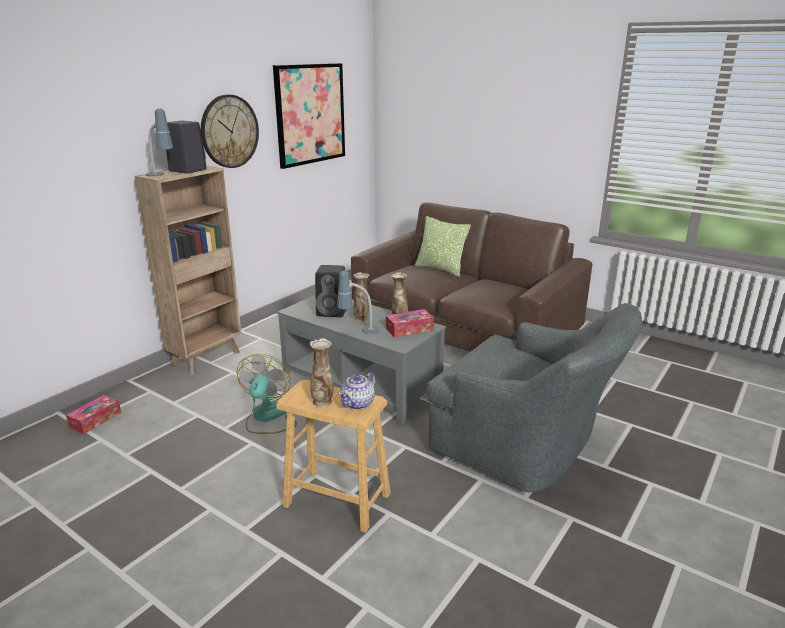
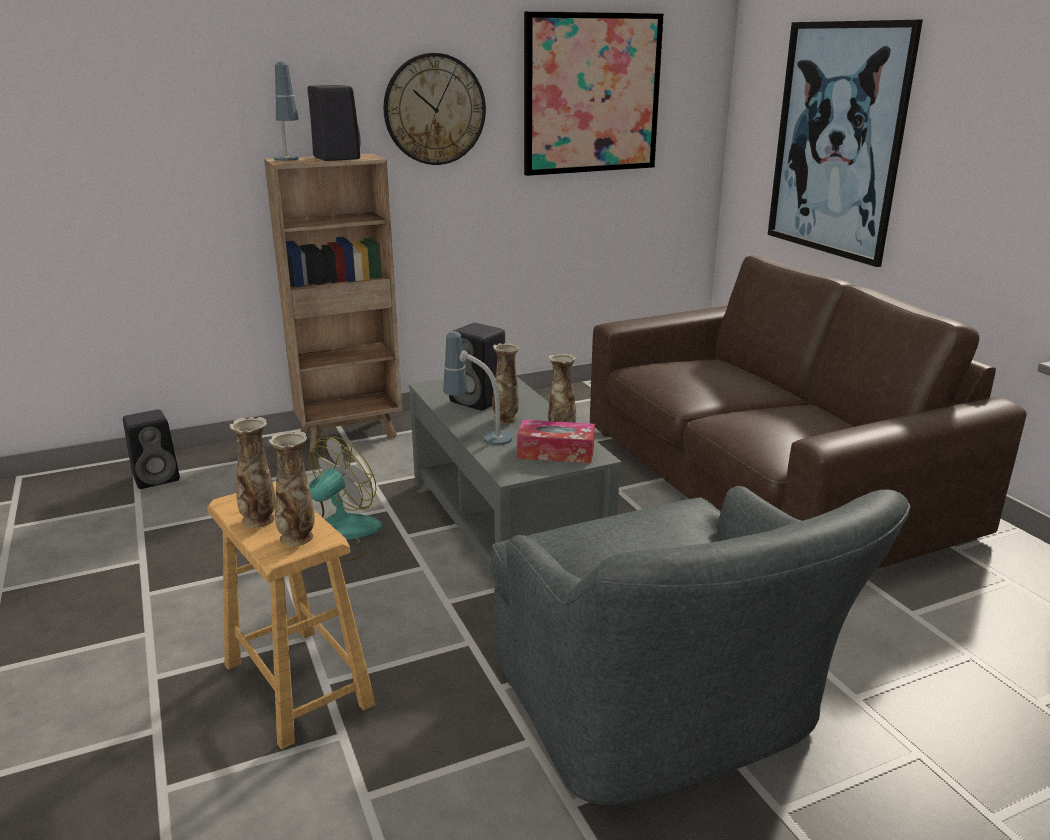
camera: 30 degrees right, 0 degrees up
(95, 420) = (158, 477): tissue box -> black speaker
(358, 403) = (298, 537): teapot -> vase
(441, 269) = (747, 373): pillow -> none
(455, 134) = (837, 140): none -> picture

